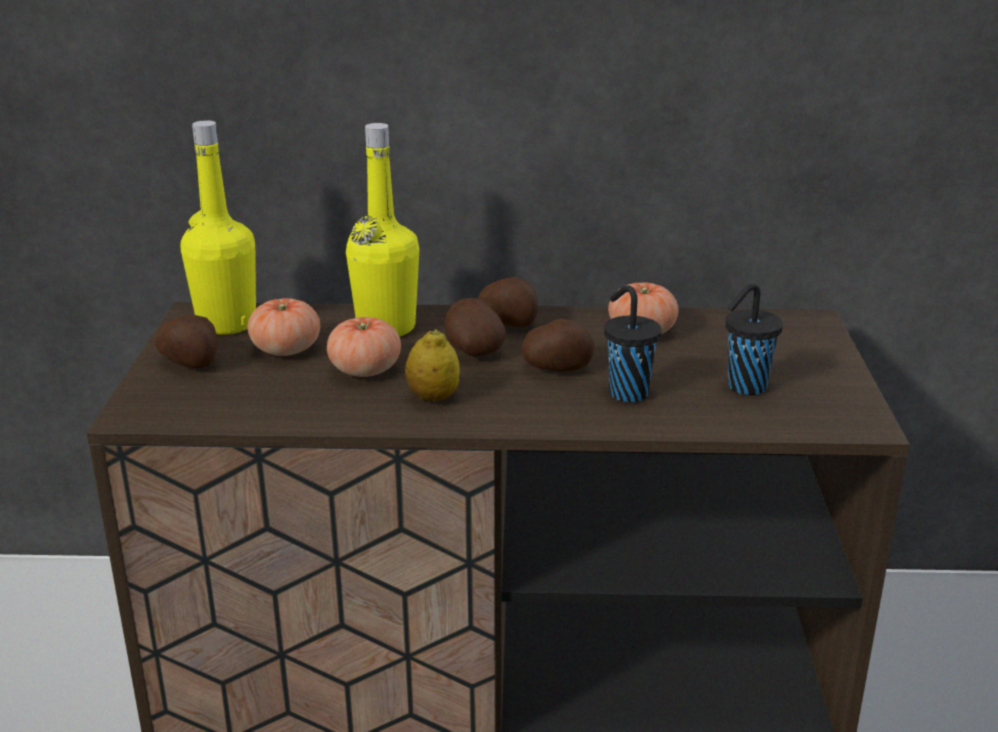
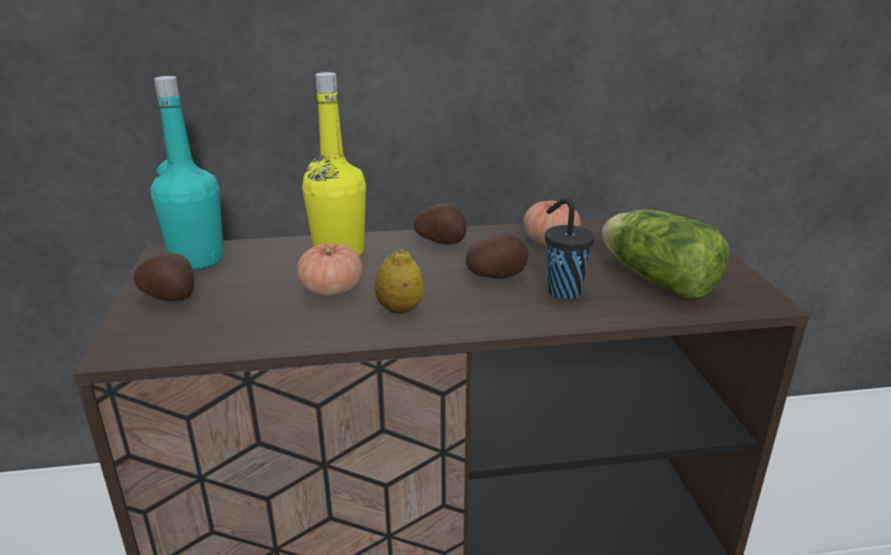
camera: 10 degrees left, 0 degrees up
(227, 324) = (197, 260): yellow bottle -> turquoise bottle
(286, 349) = (256, 278): tomato -> none
(472, 351) = (419, 267): potato -> none
(744, 387) = (654, 279): black cup -> lettuce

